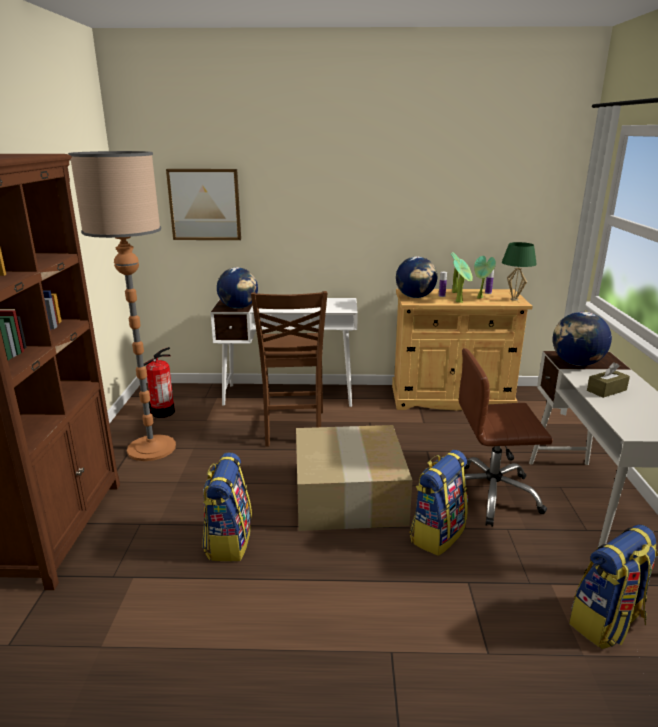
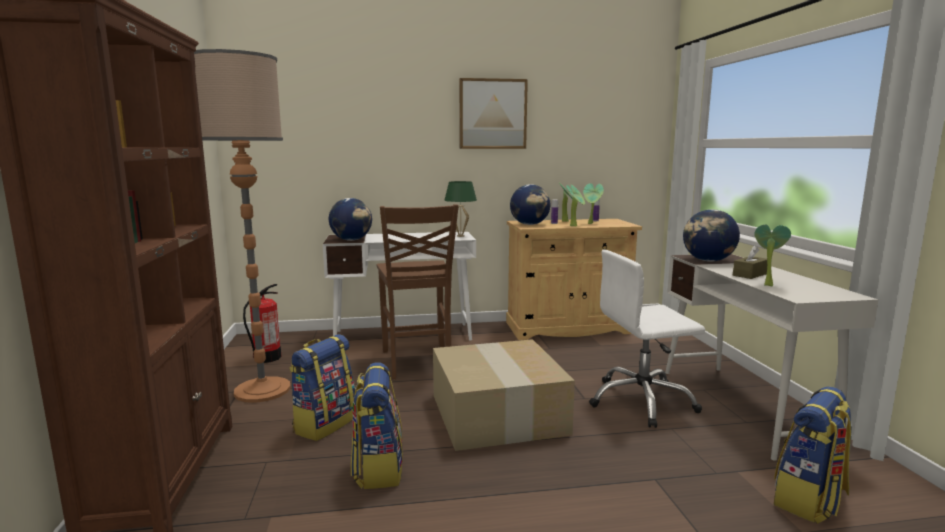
camera: 10 degrees left, 10 degrees down
(205, 204) = (313, 139): picture -> picture (492, 114)
(437, 534) = (604, 439): backpack -> backpack (325, 424)
(491, 495) = (641, 401): brown office chair -> white office chair
(514, 299) = (622, 223): green table lamp -> green table lamp (460, 236)
(612, 408) = (766, 284): none -> potted plant

